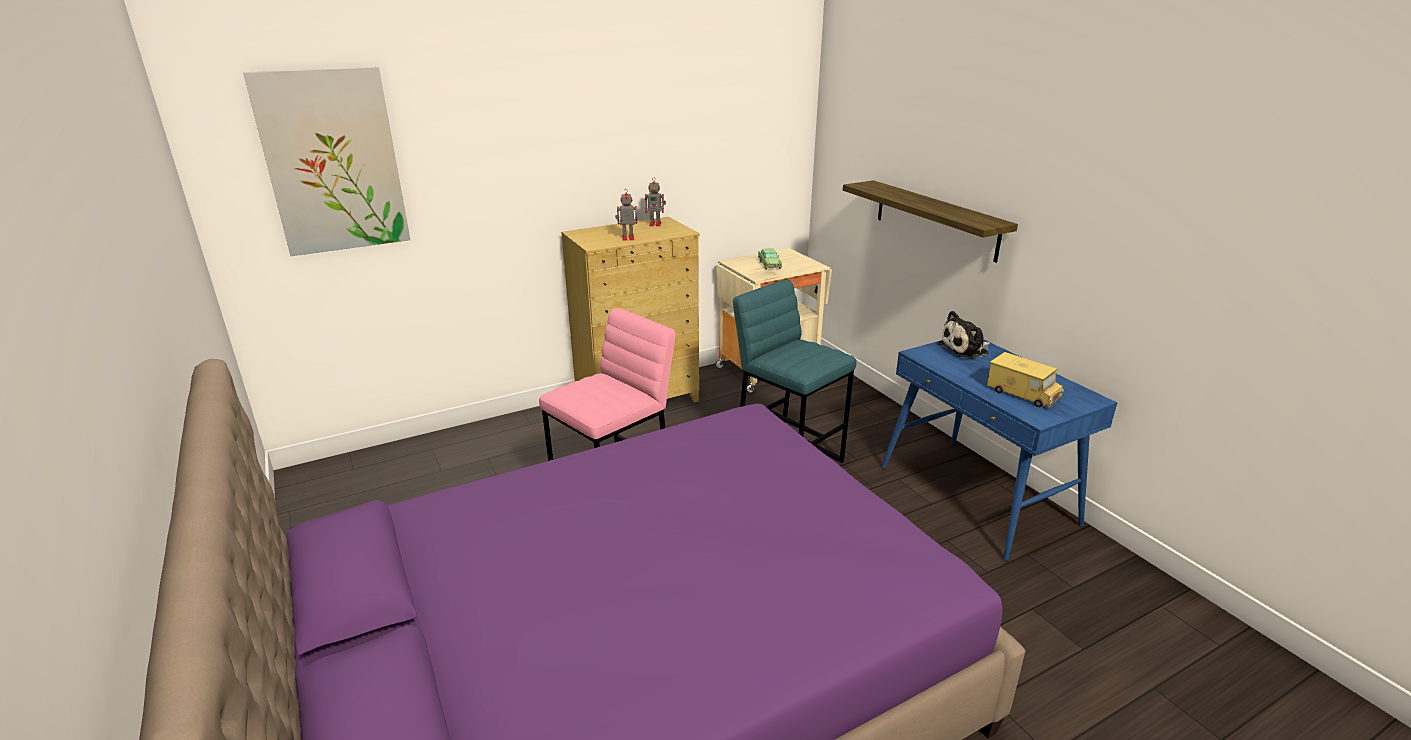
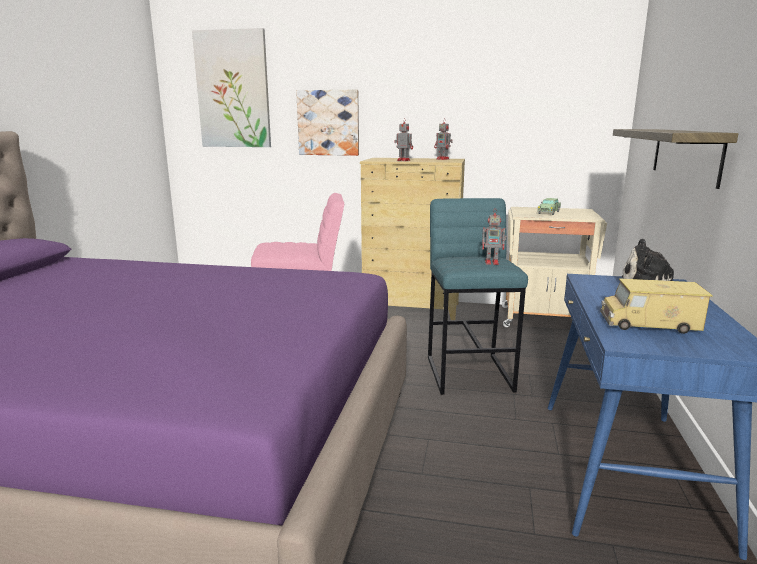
camera: 40 degrees right, 10 degrees down
(494, 194) = (328, 123): none -> picture
(820, 352) = (492, 262): none -> toy robot
(1022, 393) = (649, 324): toy truck -> toy truck turned 105 degrees clockwise

